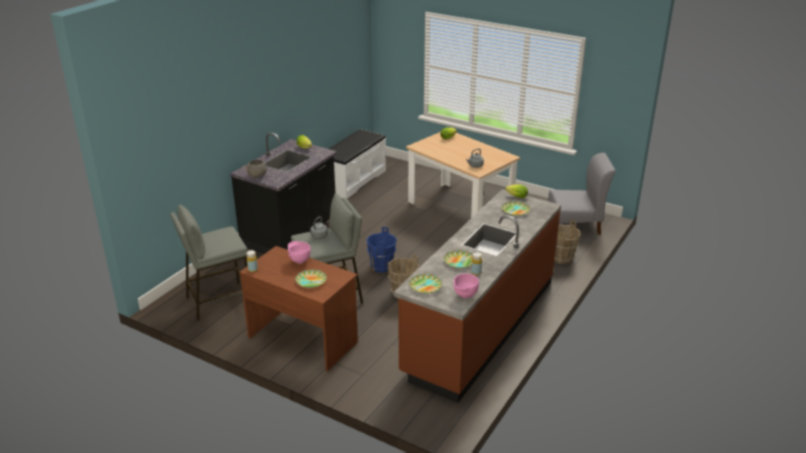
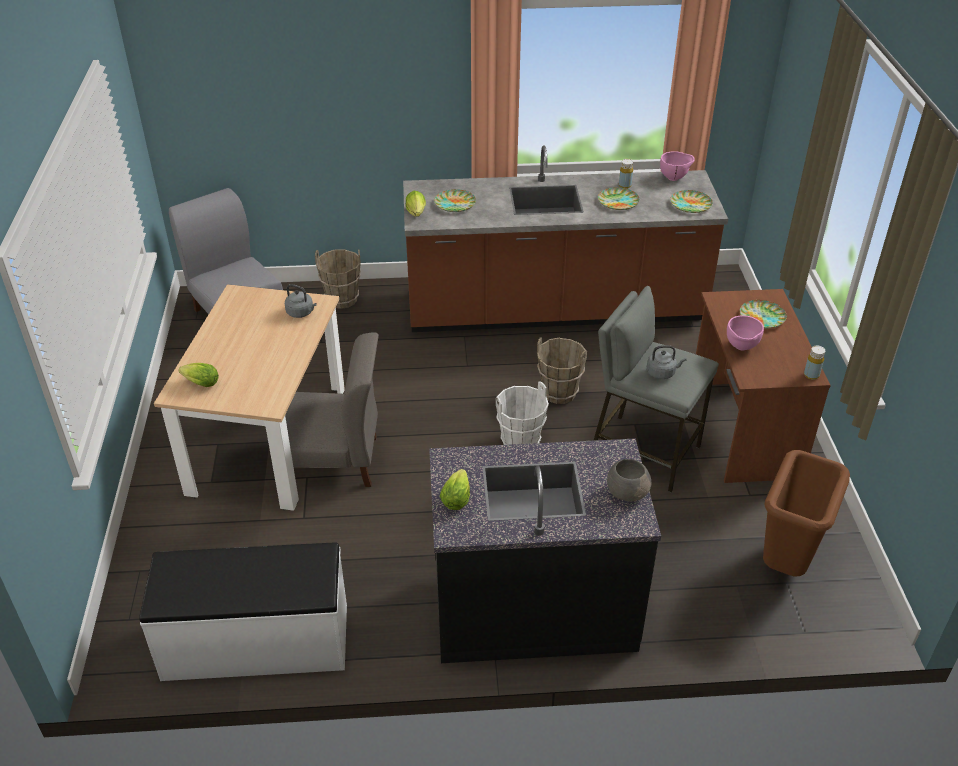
camera: 125 degrees left, 10 degrees up
(218, 301) = (786, 564): grey stool -> brown trash can
(381, 267) = (521, 442): blue bucket -> white bucket
(428, 218) = (334, 460): none -> grey chair

